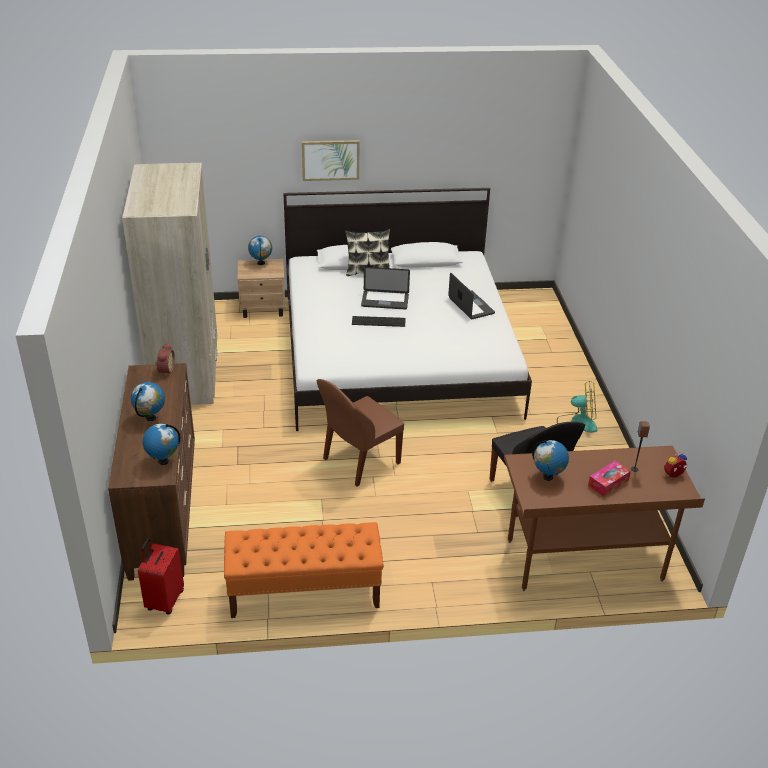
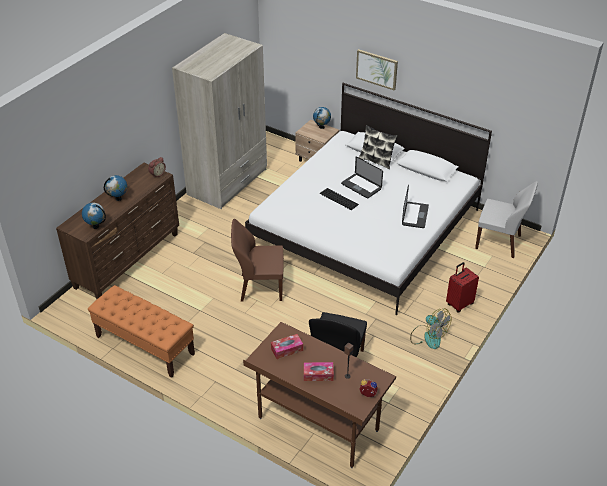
camera: 40 degrees right, 5 degrees up
(164, 600) = (77, 309): red suitcase -> red suitcase (459, 304)
(533, 312) = (499, 242): none -> white chair
(548, 477) = (287, 349): globe -> tissue box

